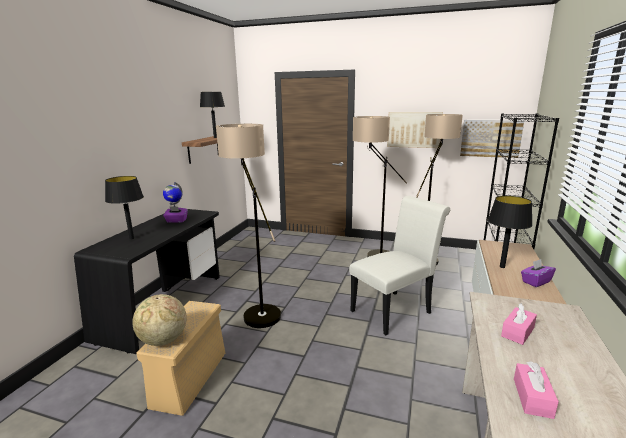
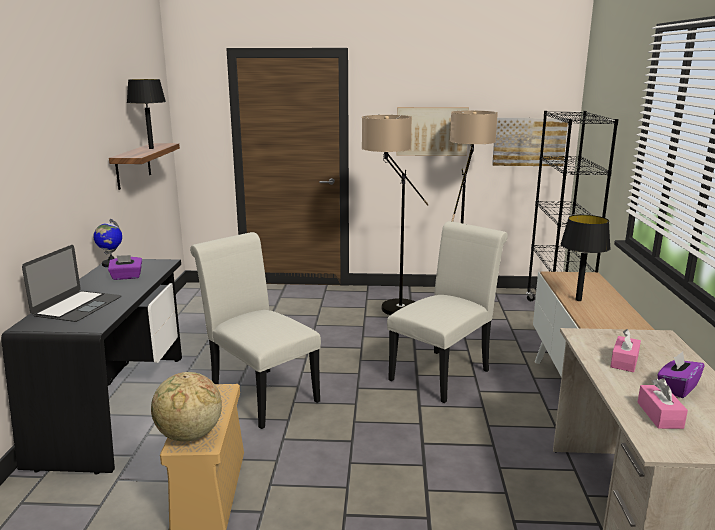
camera: 15 degrees left, 0 degrees up
(131, 238) = (77, 306): black table lamp -> laptop
(257, 309) = (260, 394): floor lamp -> white chair
(535, 282) = (619, 312): purple tissue box -> purple tissue box (677, 388)

